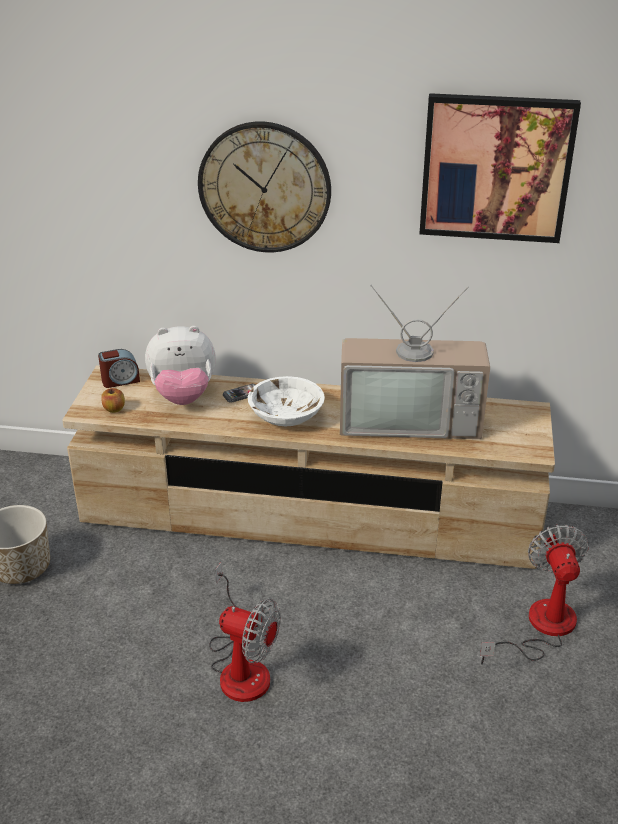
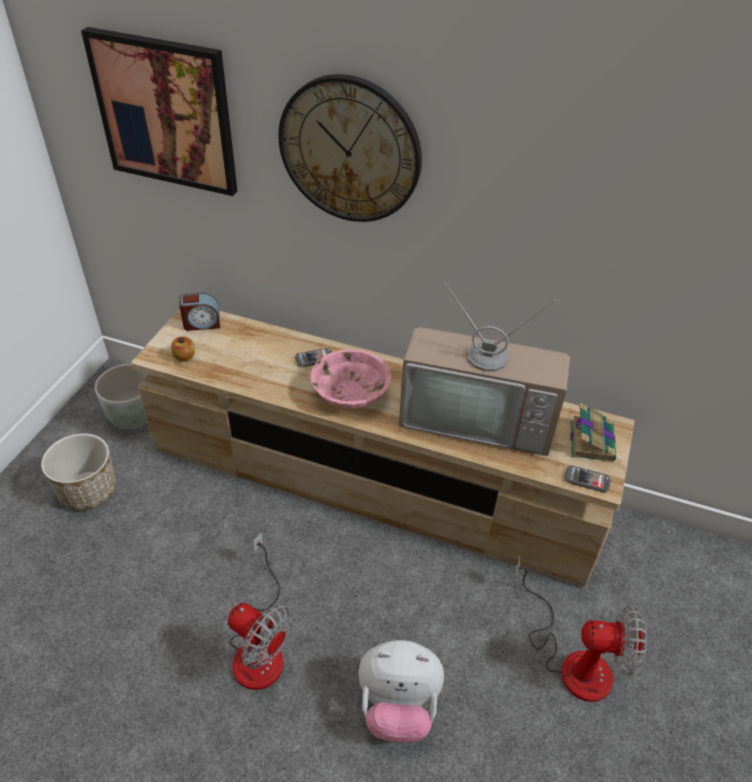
camera: 10 degrees right, 10 degrees up
(45, 498) = (133, 418): none -> grey planter
(183, 396) = (256, 352): plush toy -> plush toy (398, 707)
(286, 417) = (350, 393): white bowl -> pink bowl
(496, 168) = (613, 164): picture -> picture (166, 112)
(516, 422) = (591, 440): none -> book
(521, 451) = (587, 480): none -> phone
(540, 627) = (573, 660): fan -> fan turned 90 degrees clockwise

